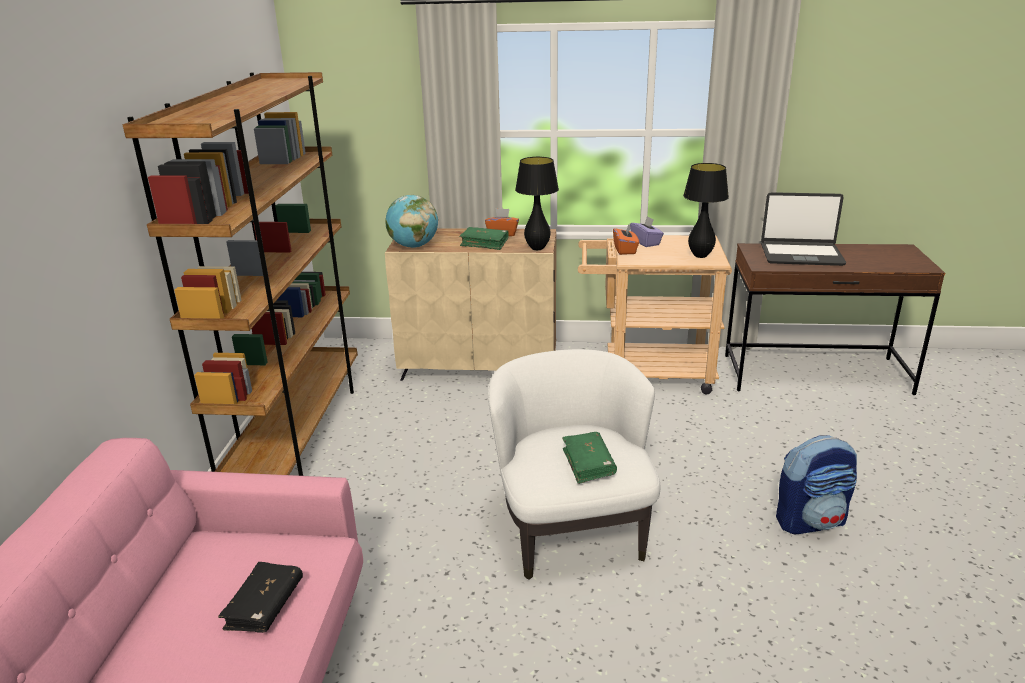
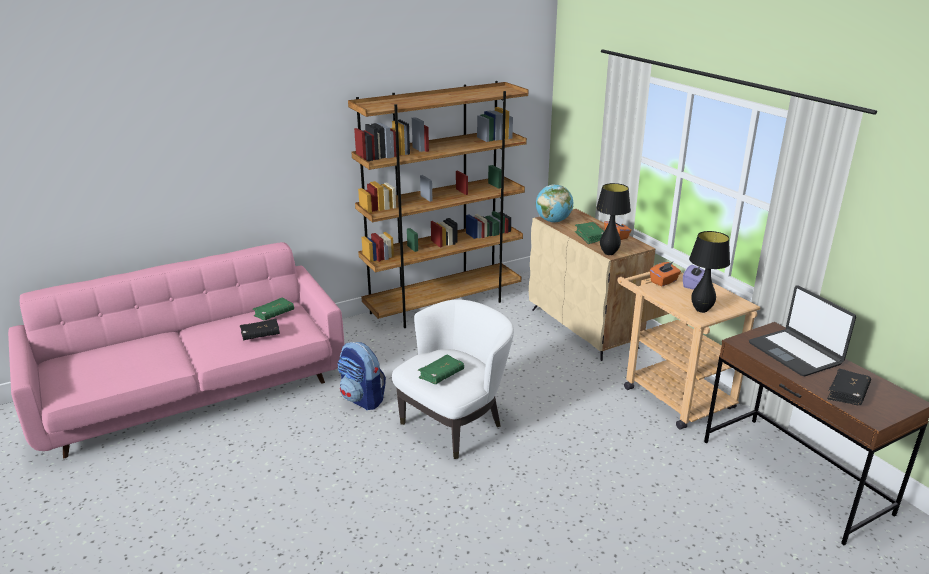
camera: 55 degrees right, 0 degrees up
(213, 566) = (274, 314): none -> green book
(810, 521) = (569, 520): backpack -> backpack (362, 399)
(881, 261) = (847, 393): none -> black book

